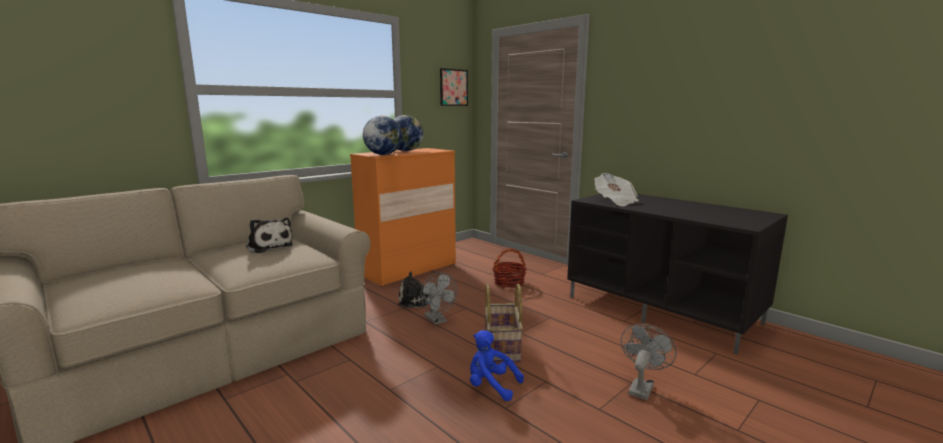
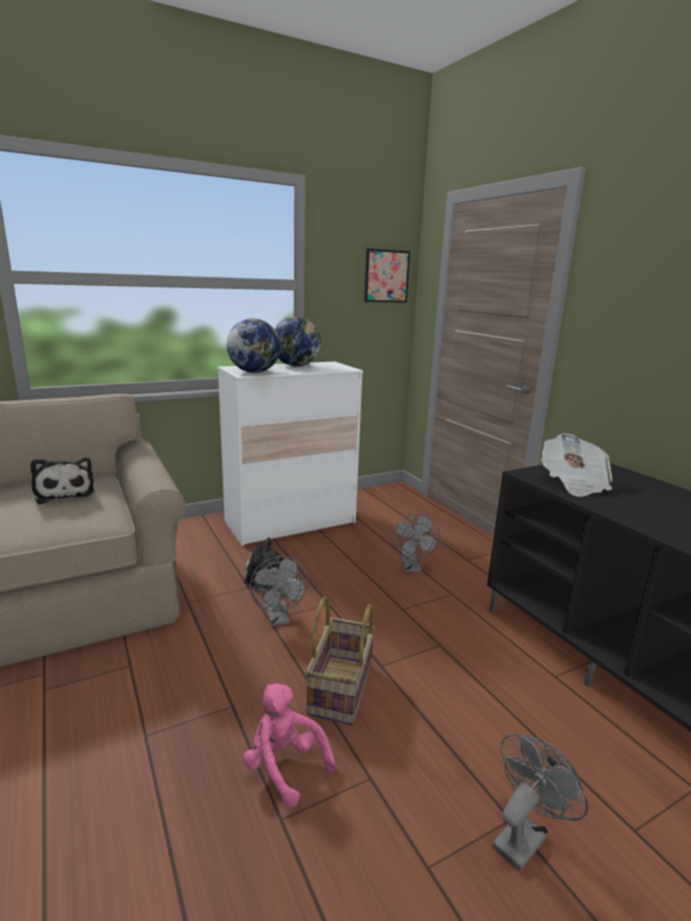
camera: 15 degrees right, 5 degrees up
(408, 269) = (290, 523): orange dresser -> white dresser
(491, 386) = (284, 766): blue plush toy -> pink plush toy
(509, 282) = (412, 567): basket -> grey fan

